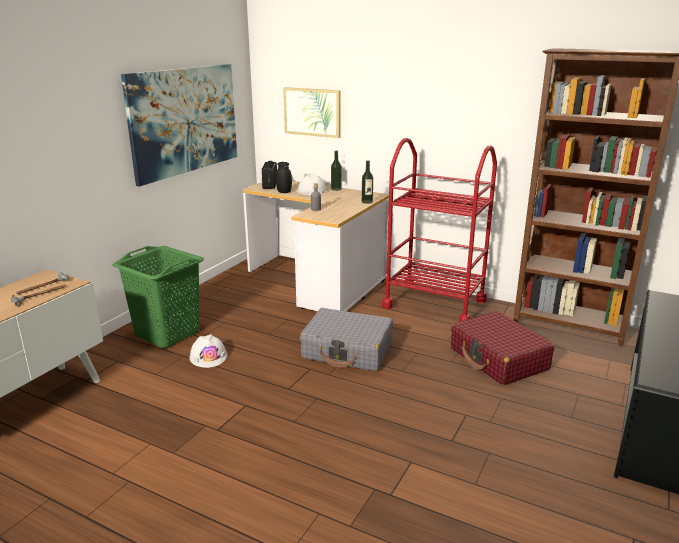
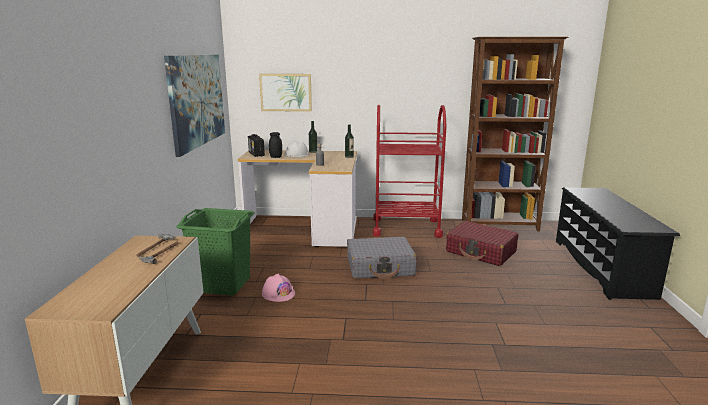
camera: 25 degrees left, 5 degrees down
(208, 357) = (278, 293): white hard hat -> pink hard hat

